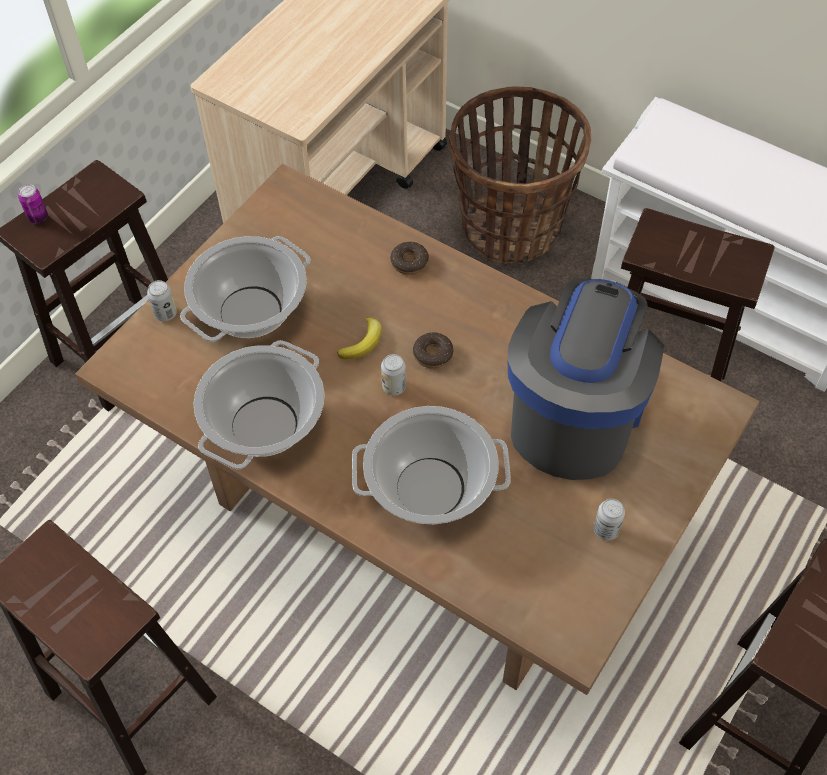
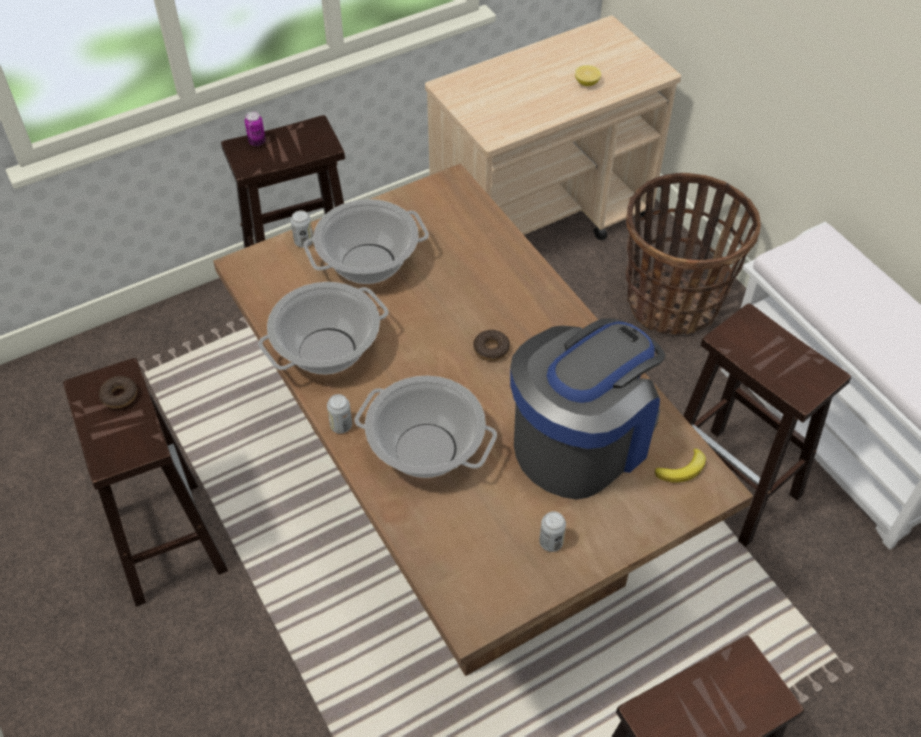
camera: 25 degrees right, 5 degrees down
(362, 29) = (586, 83): none -> lemon
(363, 342) = (440, 319): banana -> banana (682, 469)
(394, 387) = (444, 362): can -> can (341, 426)
(409, 262) = (515, 272): donut -> donut (119, 396)

